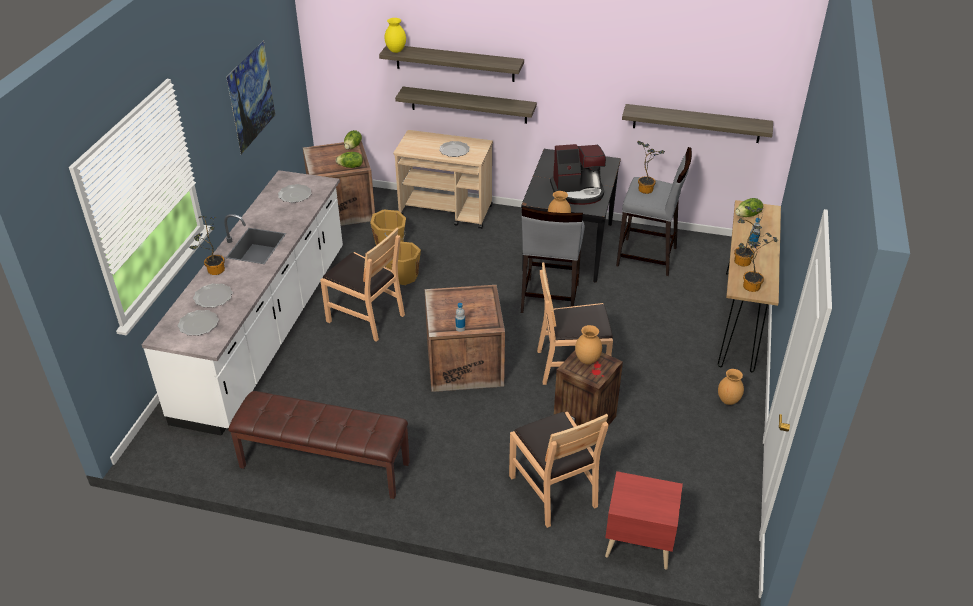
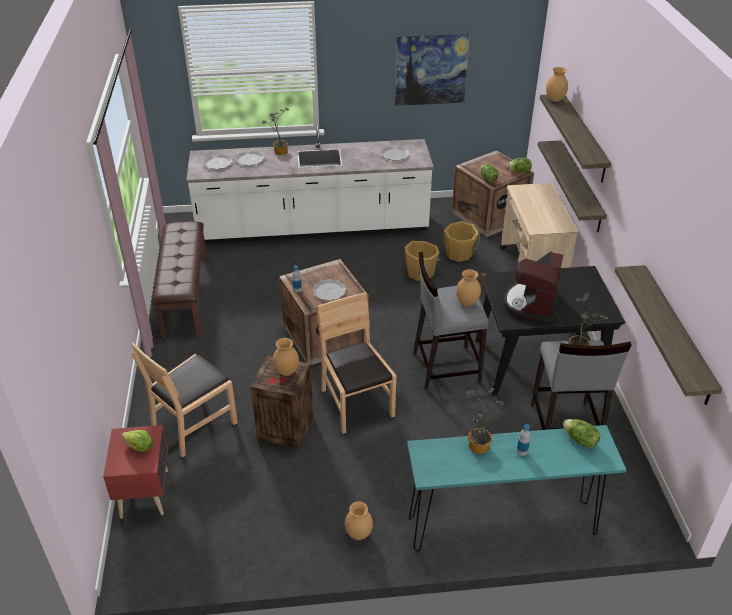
camera: 70 degrees right, 0 degrees up
(366, 317) = (355, 269): brown chair -> none
(396, 50) = (555, 100): yellow vase -> brown vase
(454, 150) = (539, 214): plate -> plate (329, 291)
(578, 191) = (532, 303): coffee machine -> coffee machine turned 45 degrees clockwise
(644, 492) = (140, 447): none -> lettuce
(739, 320) = (502, 526): brown console table -> turquoise console table
(749, 285) = (435, 457): potted plant -> none

